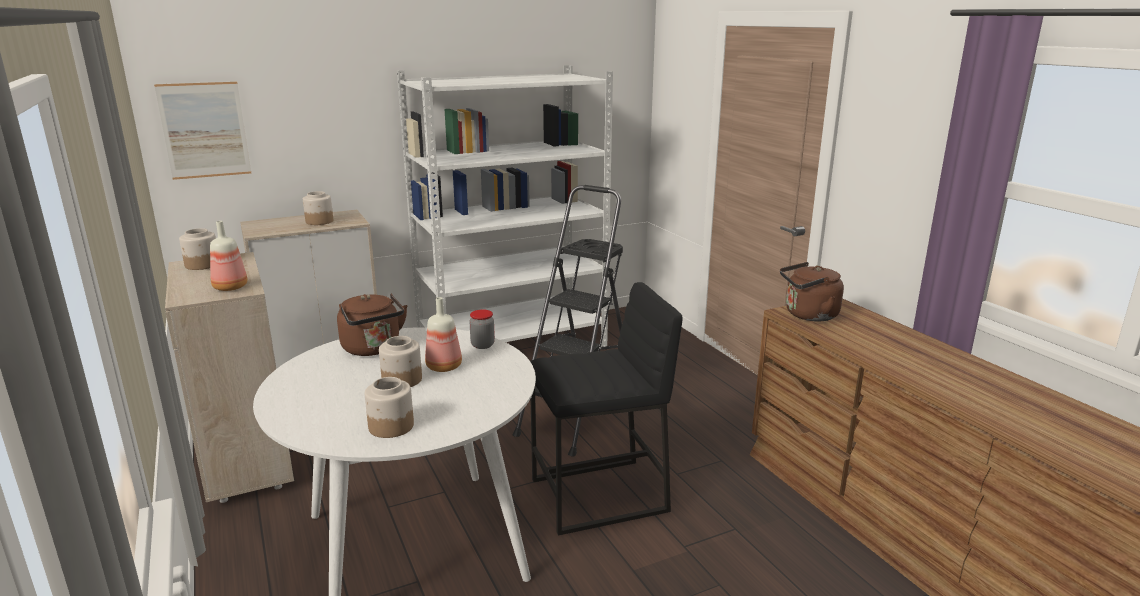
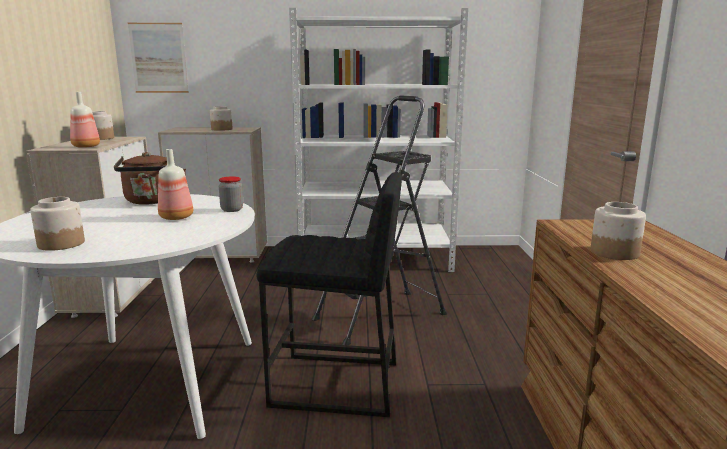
camera: 25 degrees right, 5 degrees down
(401, 380) = (130, 220): jar -> jar (614, 252)
(808, 315) = (584, 228): brown kettle -> none

